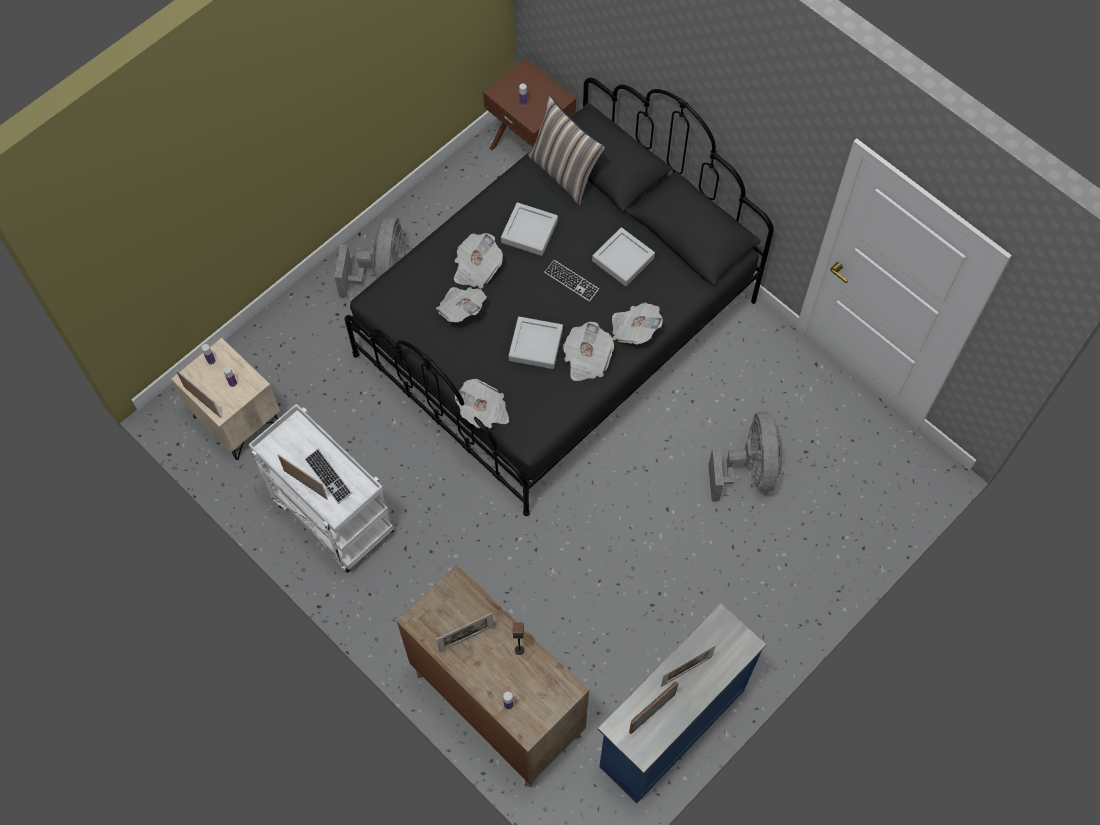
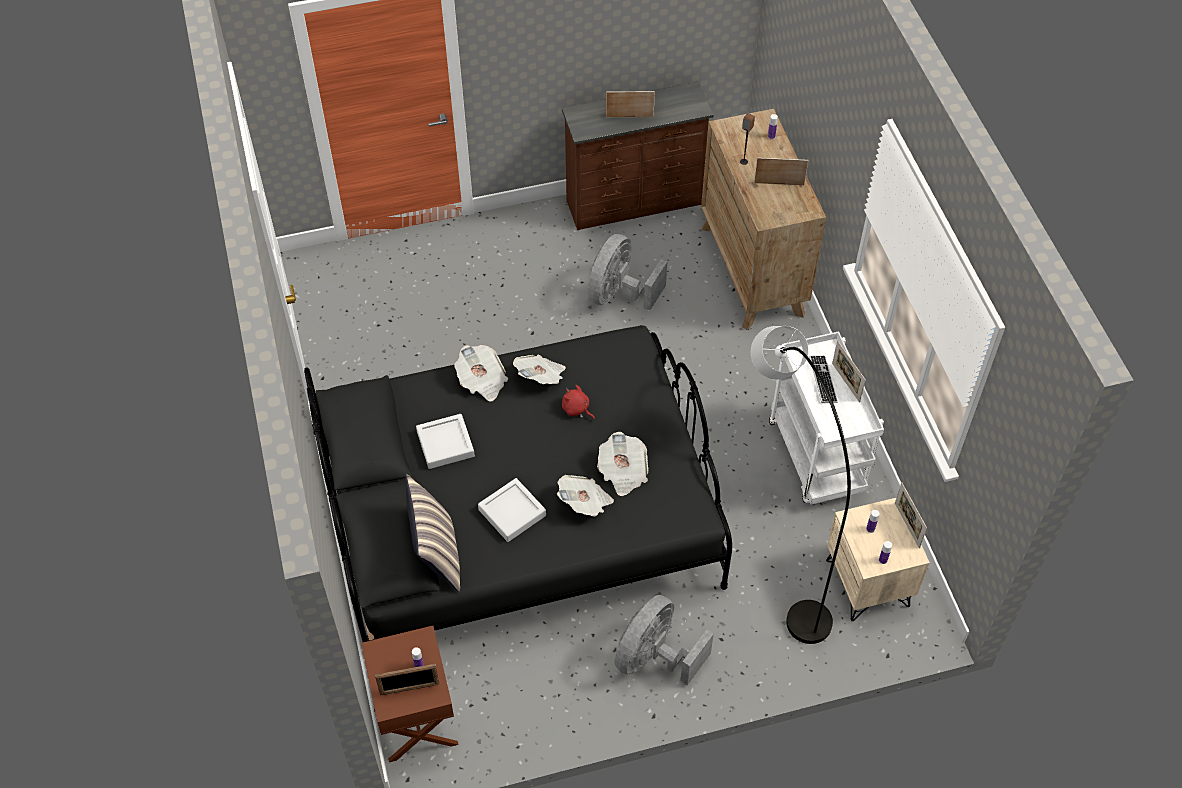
camera: 150 degrees left, 10 degrees down
(325, 410) = (778, 550): none -> grey floor lamp
(483, 411) = (657, 378): newspaper -> none
(535, 345) = (576, 409): grey tray -> red plush toy
(571, 281) = (506, 448): keyboard -> none
(651, 713) = (670, 106): picture frame -> picture frame (409, 688)
(669, 727) = (635, 203): blue dresser -> brown dresser
(749, 470) = (446, 328): grey fan -> grey fan (619, 294)

